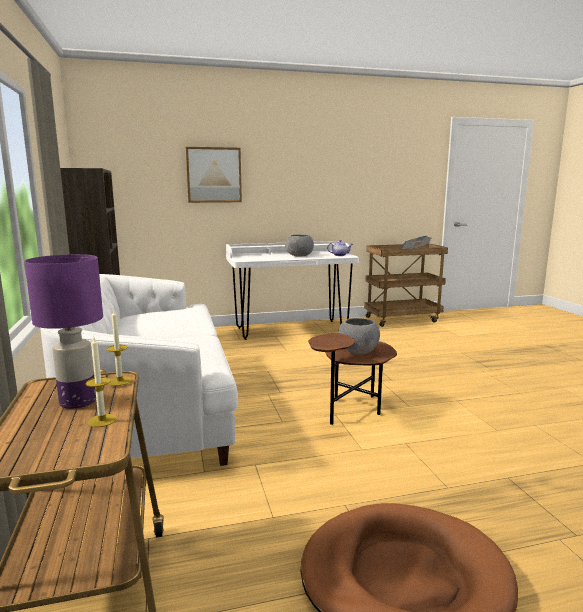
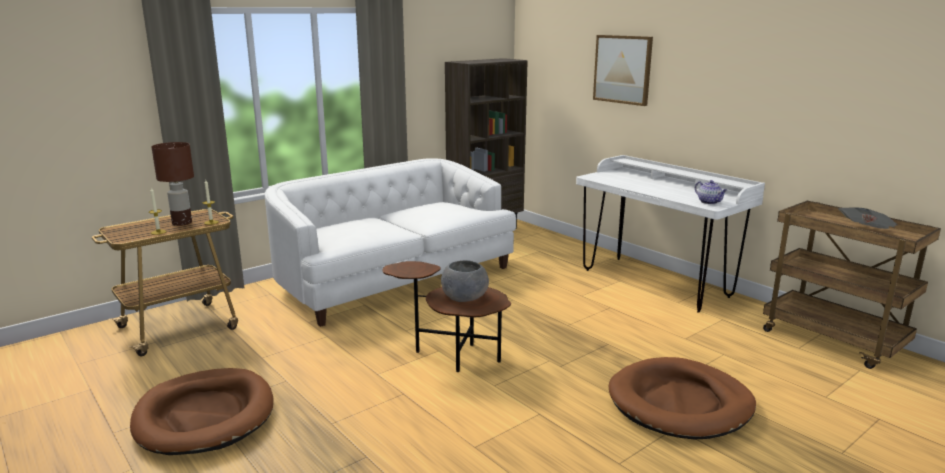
camera: 65 degrees right, 5 degrees up
(77, 401) = (182, 223): purple table lamp -> brown table lamp
(299, 255) = (665, 189): grey bowl -> none
(455, 363) = (680, 403): none -> brown dog bed

